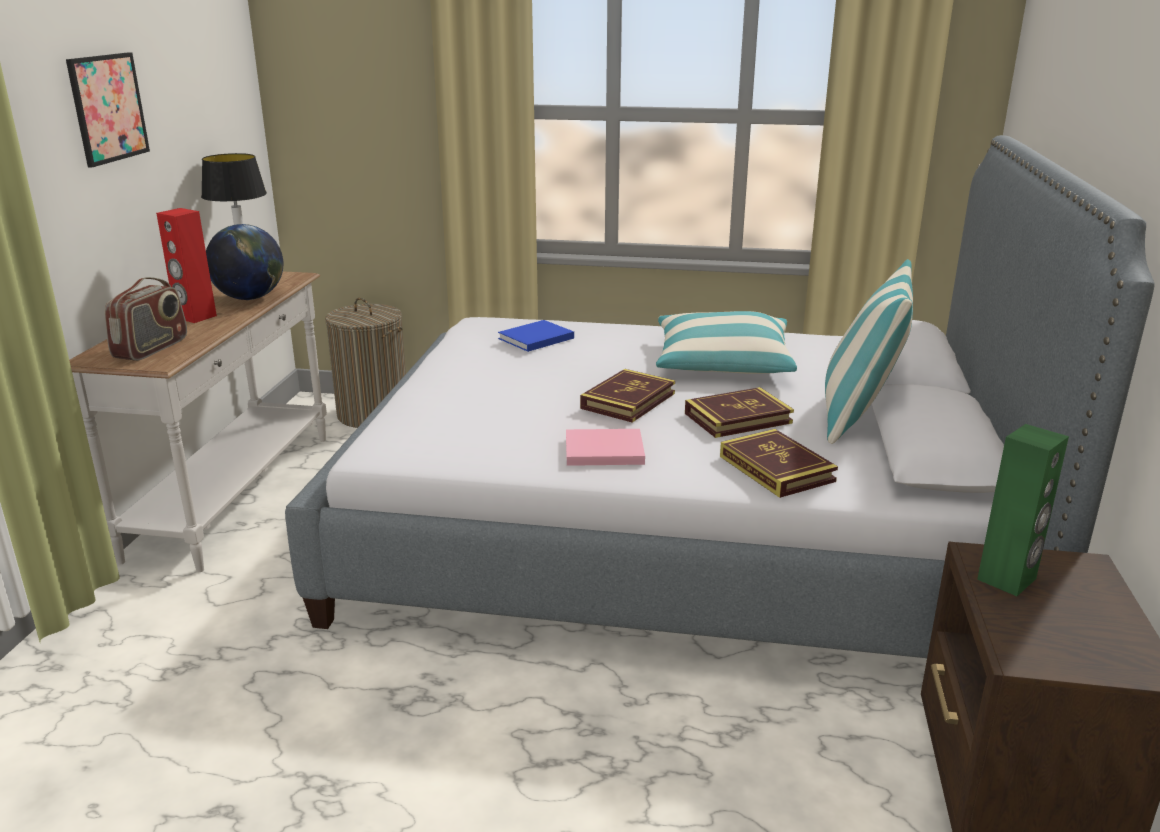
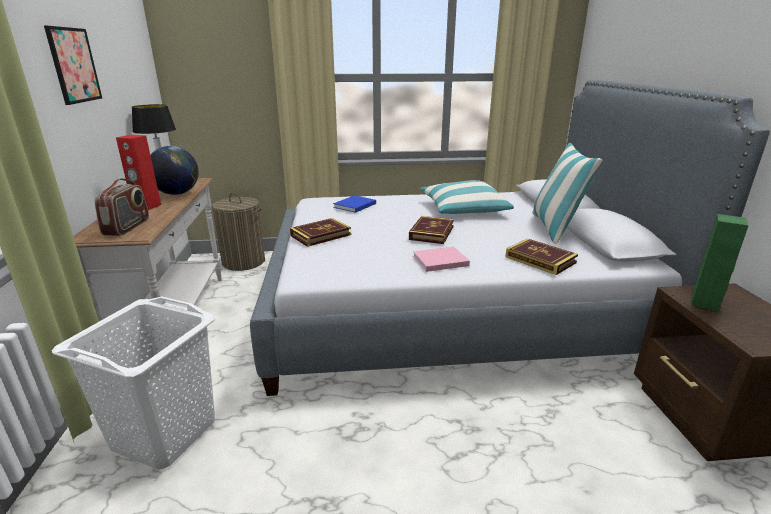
camera: 15 degrees left, 0 degrees up
(154, 654) = (163, 434): none -> white laundry basket
(738, 418) = (496, 236): book -> book (320, 235)

